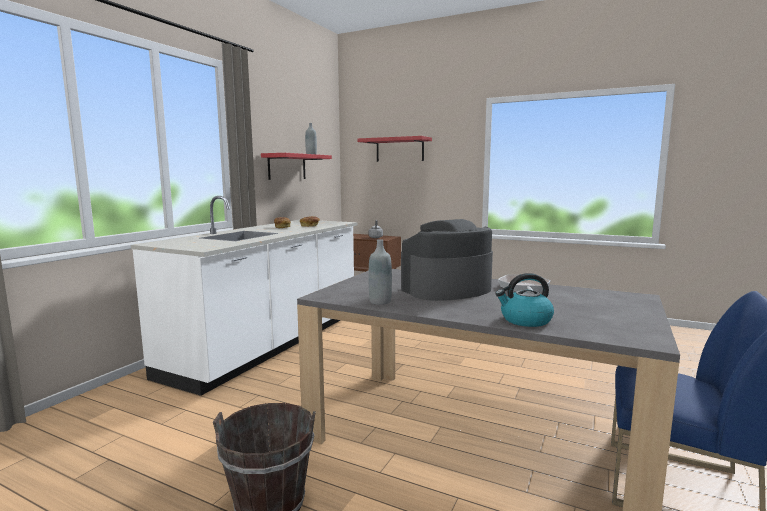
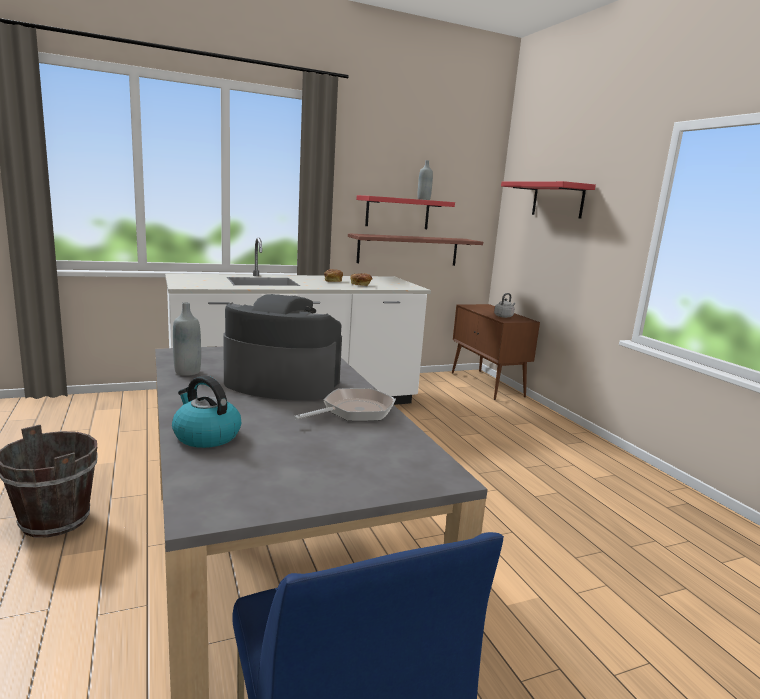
camera: 40 degrees right, 5 degrees up
(296, 197) = (408, 250): none -> shelf

